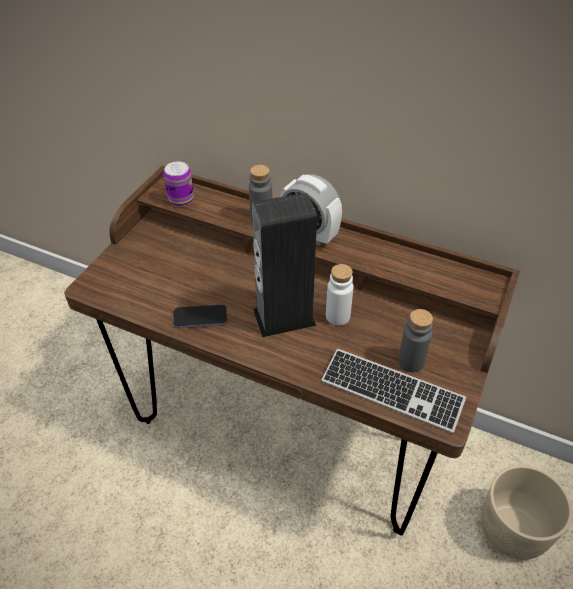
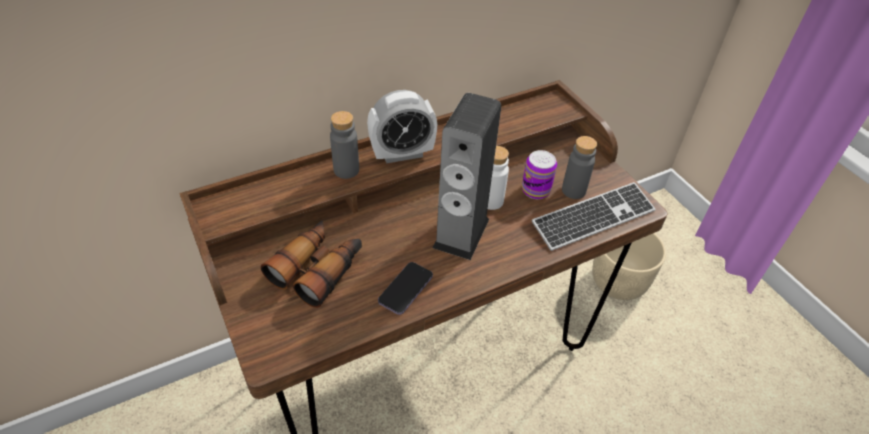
camera: 55 degrees left, 0 degrees up
(178, 265) = (318, 268): none -> binoculars
(181, 199) = (250, 208): can -> can (535, 190)

